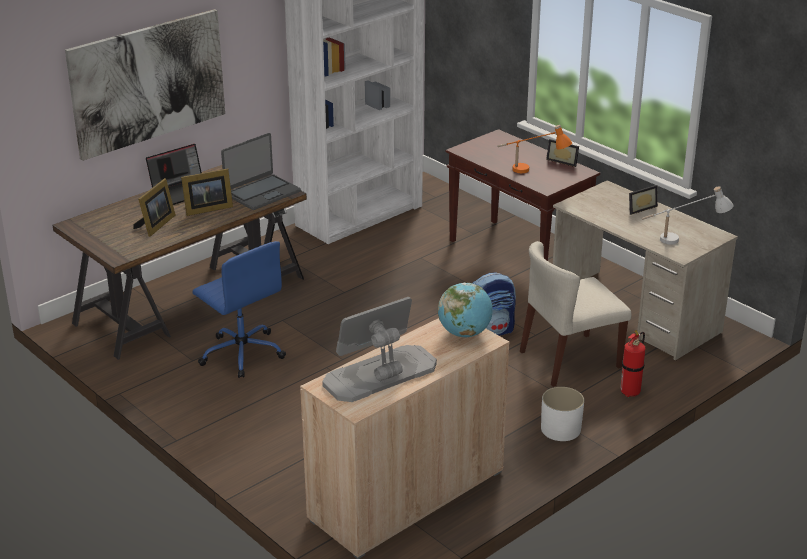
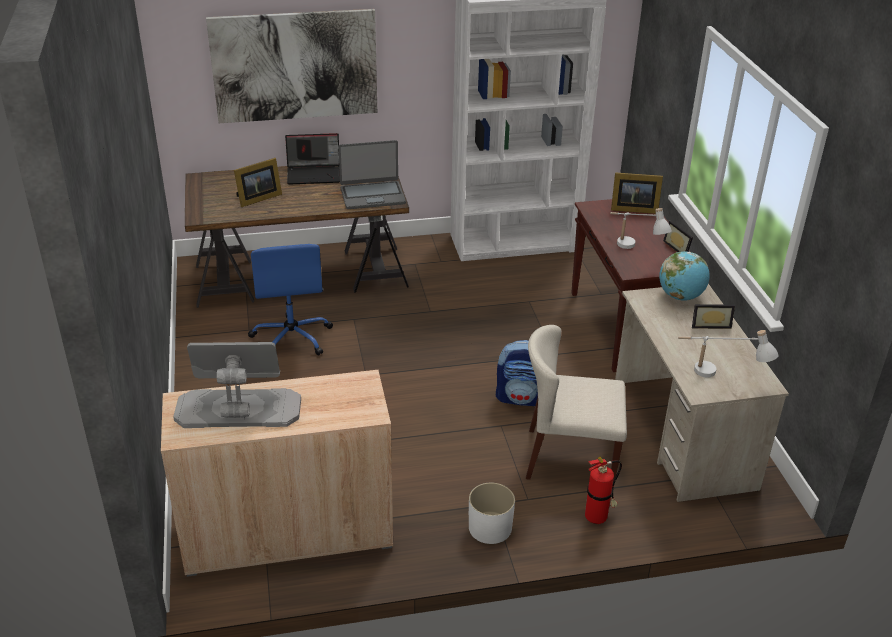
camera: 30 degrees right, 5 degrees up
(206, 209) = (312, 196): picture frame -> picture frame (632, 208)
(464, 333) = (359, 397): globe -> globe (680, 296)
(532, 172) = (634, 250): orange table lamp -> white table lamp

